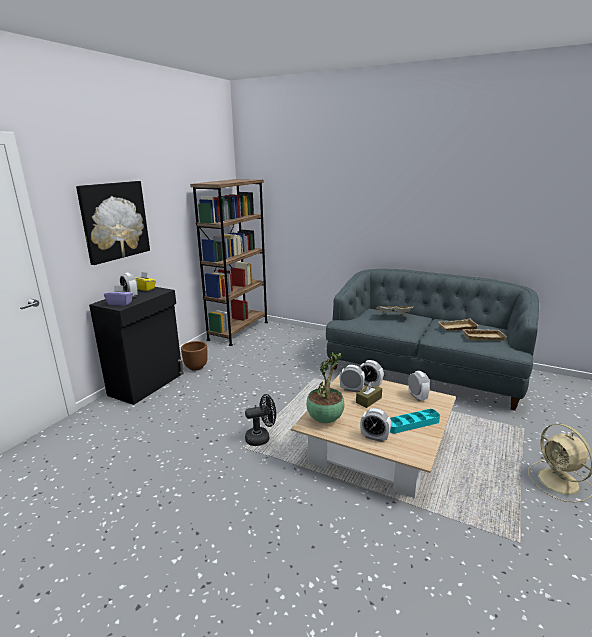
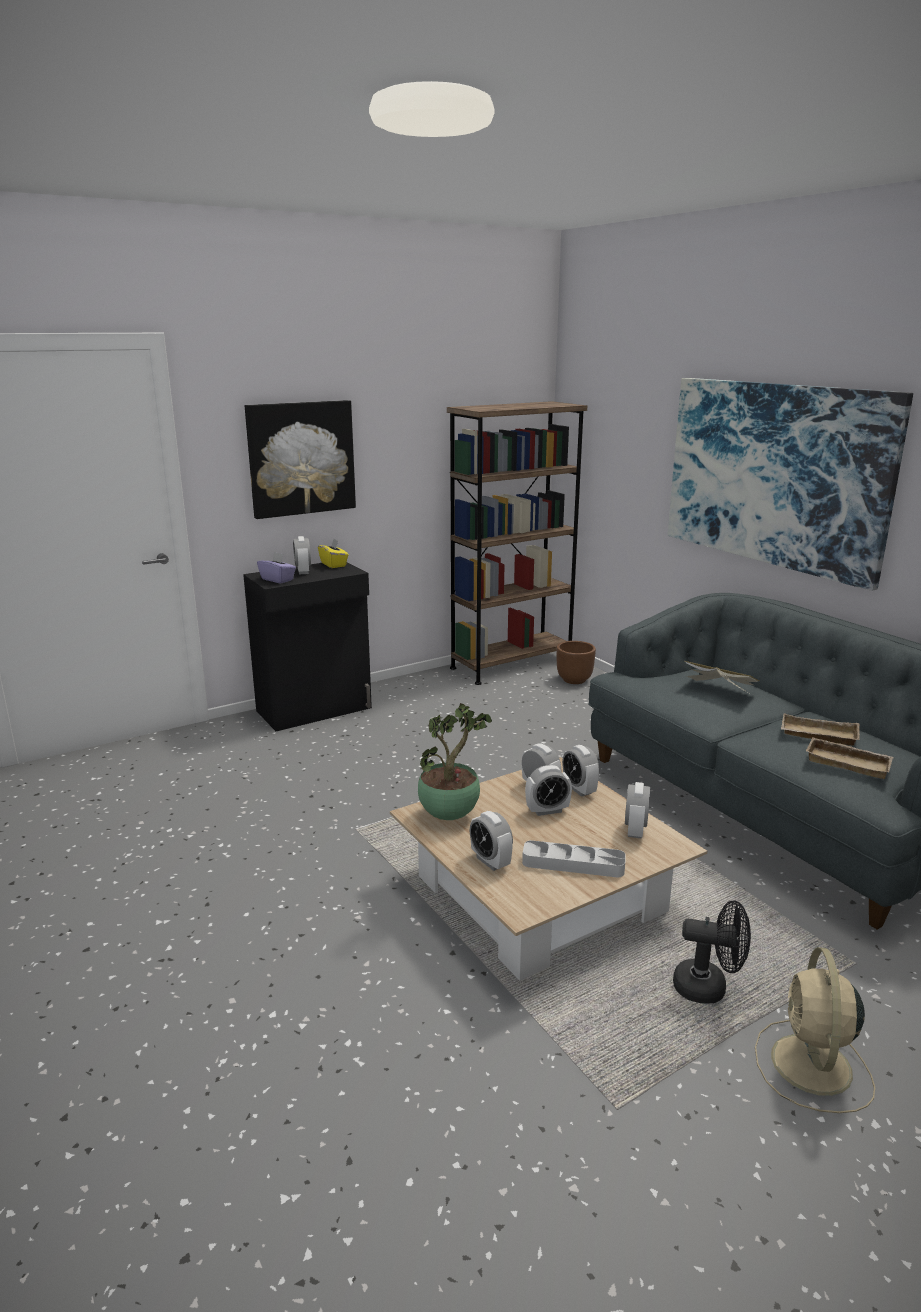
camera: 30 degrees right, 0 degrees up
(196, 367) = (399, 703): brown planter -> brown planter (575, 680)
(261, 438) = (390, 824): black fan -> black fan (708, 987)
(368, 400) = (547, 810): brown tissue box -> alarm clock
(387, 206) = (775, 474): none -> picture
(412, 424) = (573, 864): turquoise tray -> grey tray

